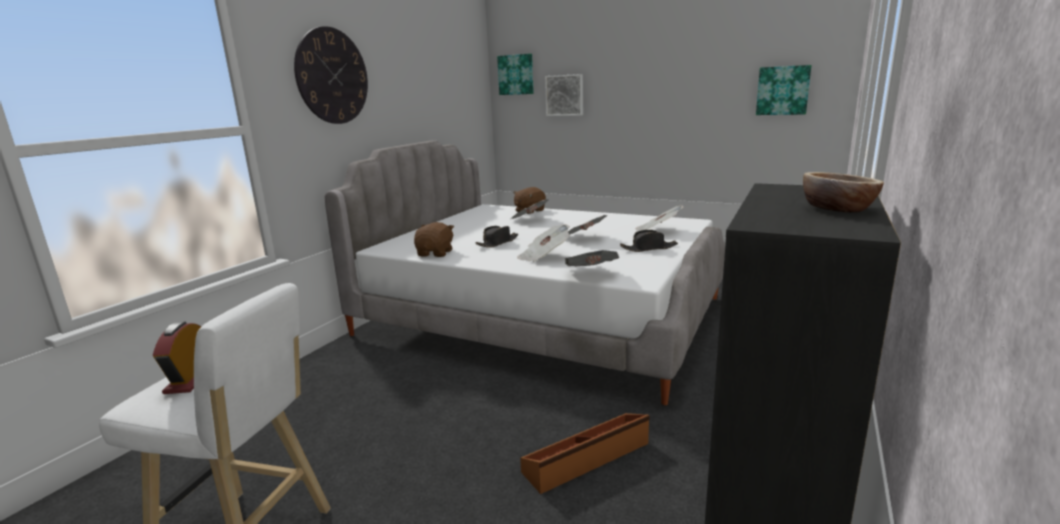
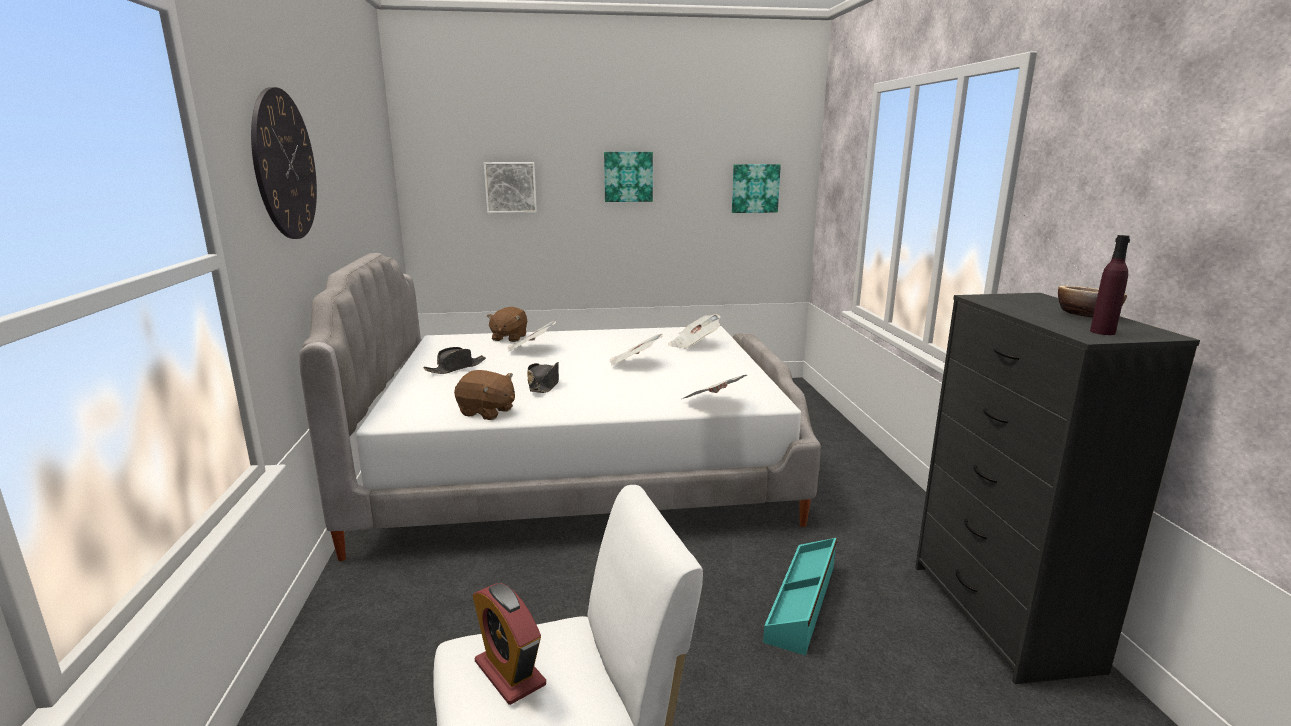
camera: 35 degrees left, 0 degrees up
(435, 253) = (487, 412): brown plush toy -> brown plush toy turned 135 degrees clockwise
(516, 74) = (437, 158): picture -> picture (628, 176)
(544, 257) = (630, 393): newspaper -> none
(587, 458) = (803, 603): brown storage box -> turquoise storage box
(649, 248) = (718, 365): black hat -> black hat (456, 368)
(789, 222) = (1102, 332): none -> purple bottle

